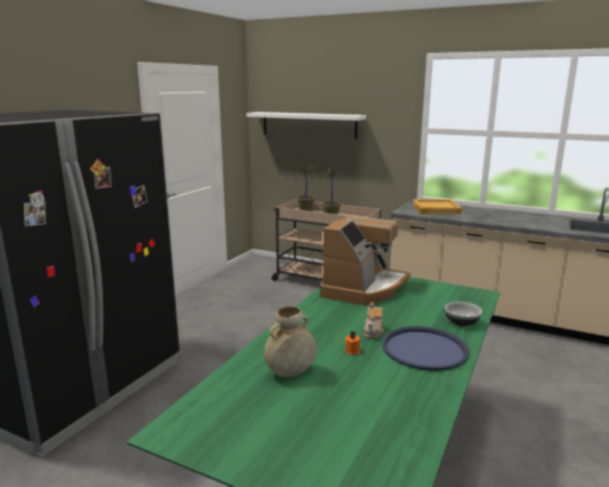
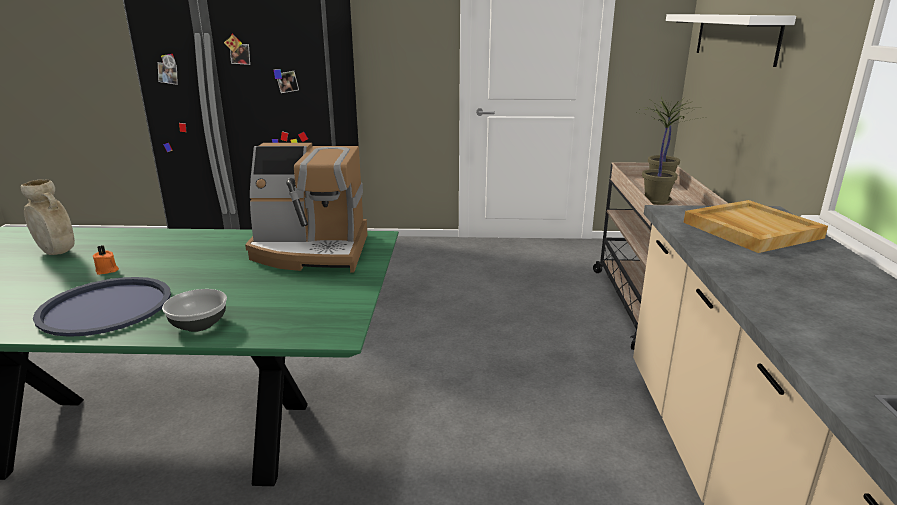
camera: 65 degrees right, 5 degrees up
(373, 331) = (162, 273): teapot -> none

